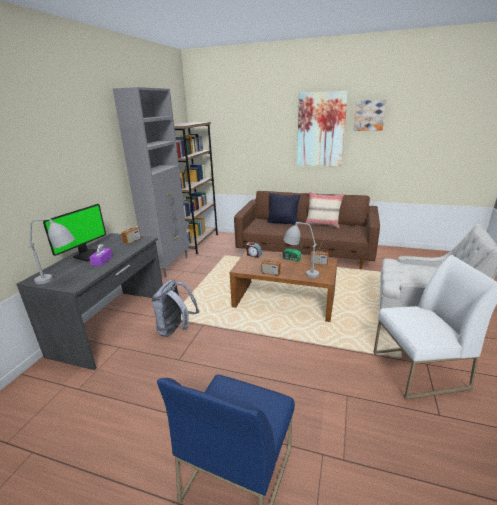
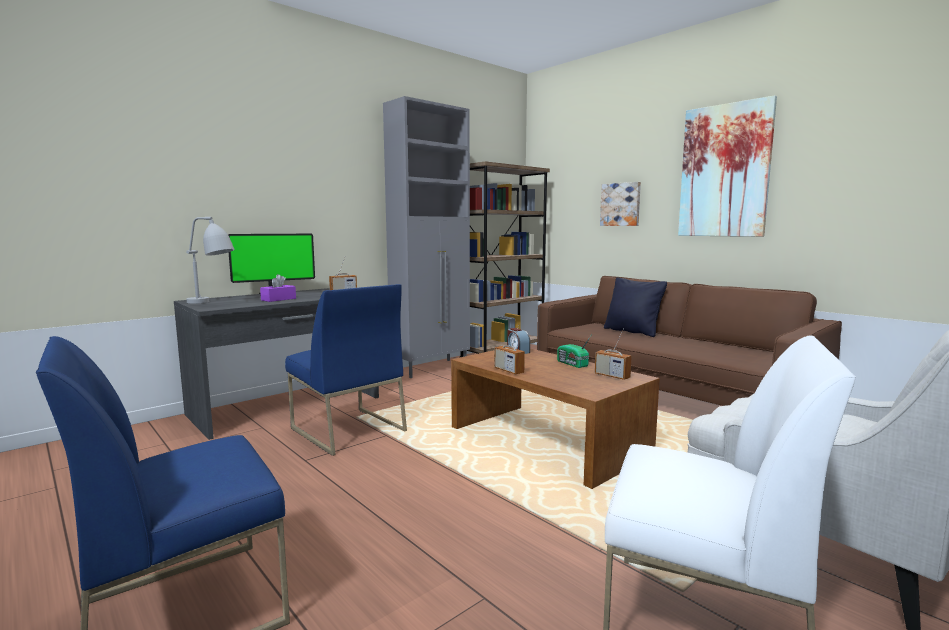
camera: 30 degrees right, 15 degrees down
(176, 329) = (347, 430): grey backpack -> blue chair
(299, 271) = (560, 377): grey table lamp -> none
(322, 224) = (705, 343): beige pillow -> none
(369, 115) = (822, 136): picture -> picture (621, 204)

